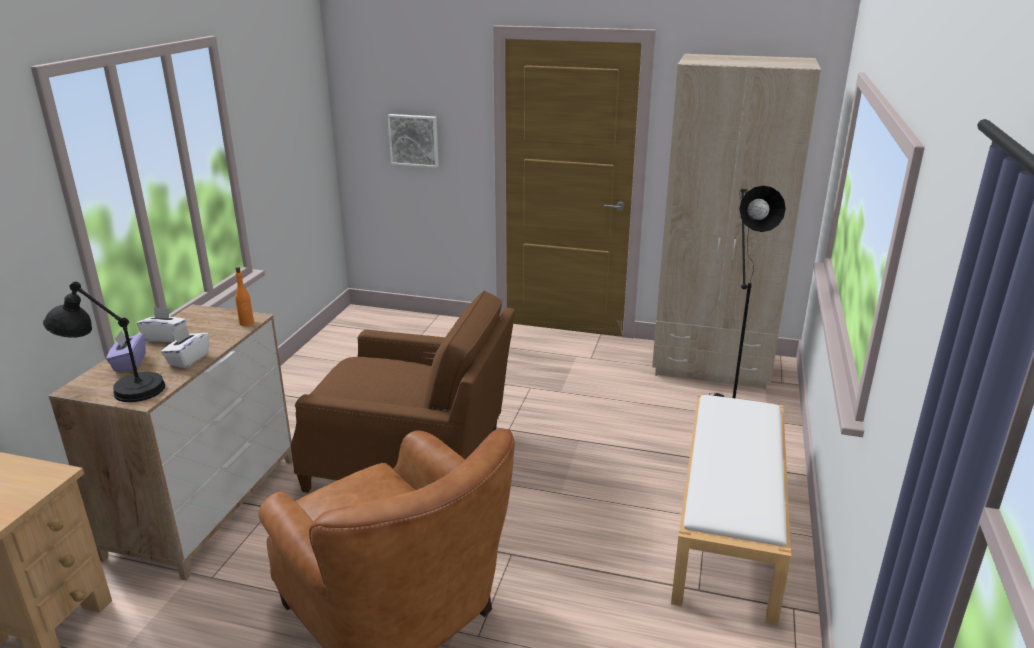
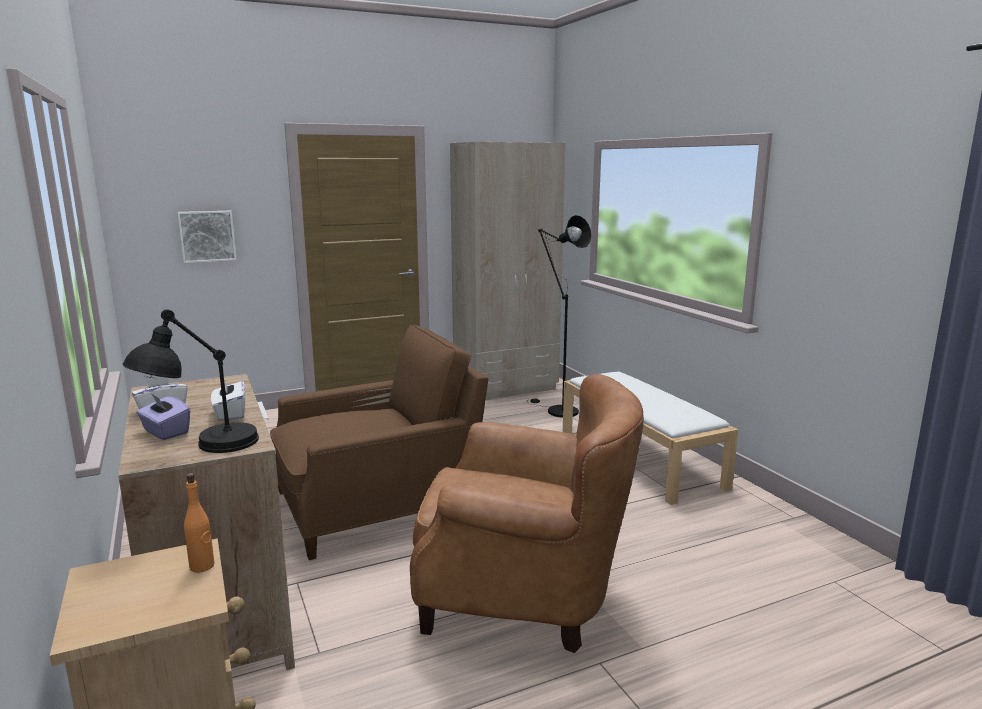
camera: 40 degrees left, 10 degrees down
(246, 323) = (233, 383): orange bottle -> orange bottle (202, 566)

